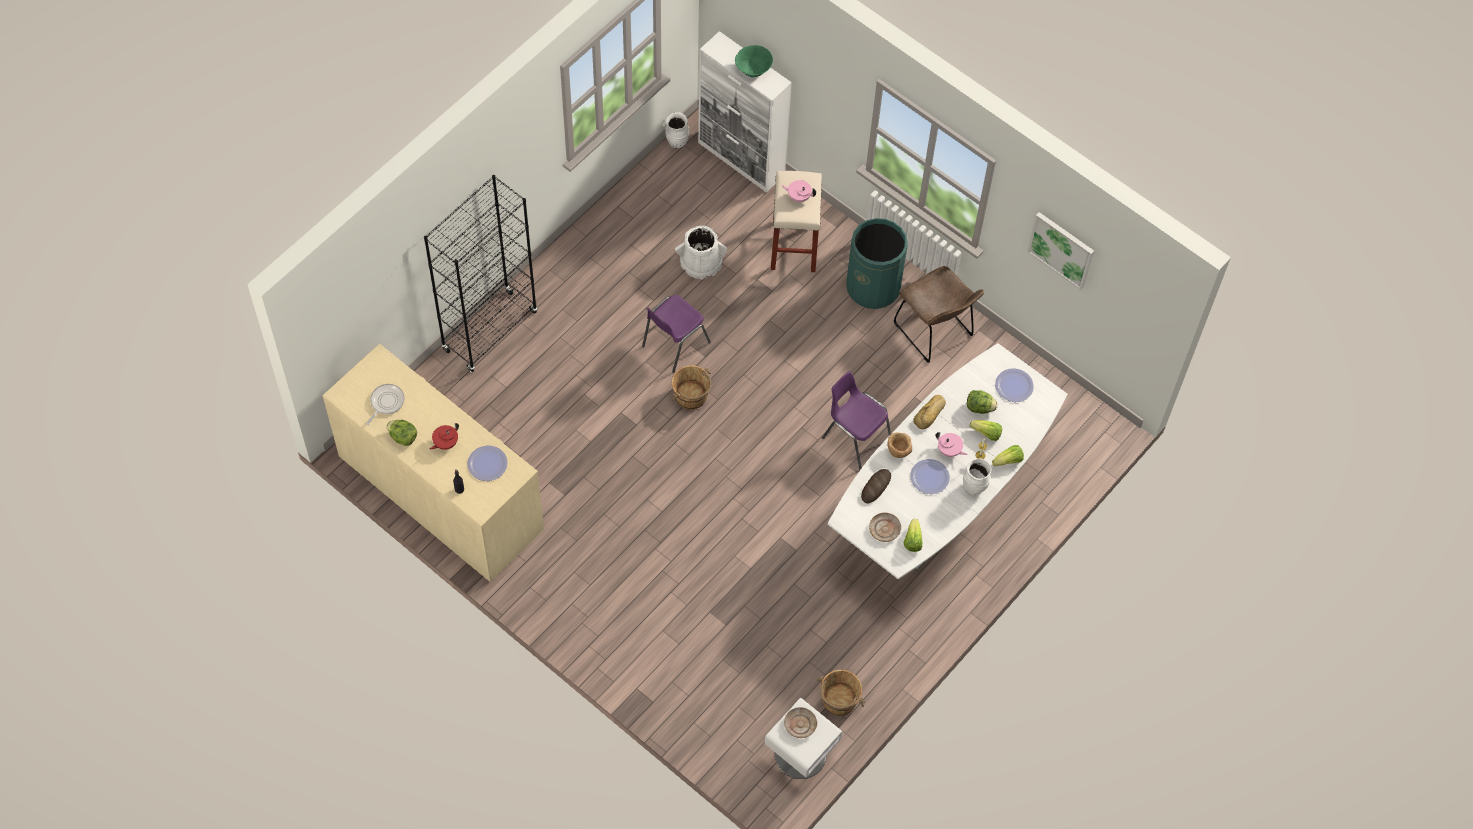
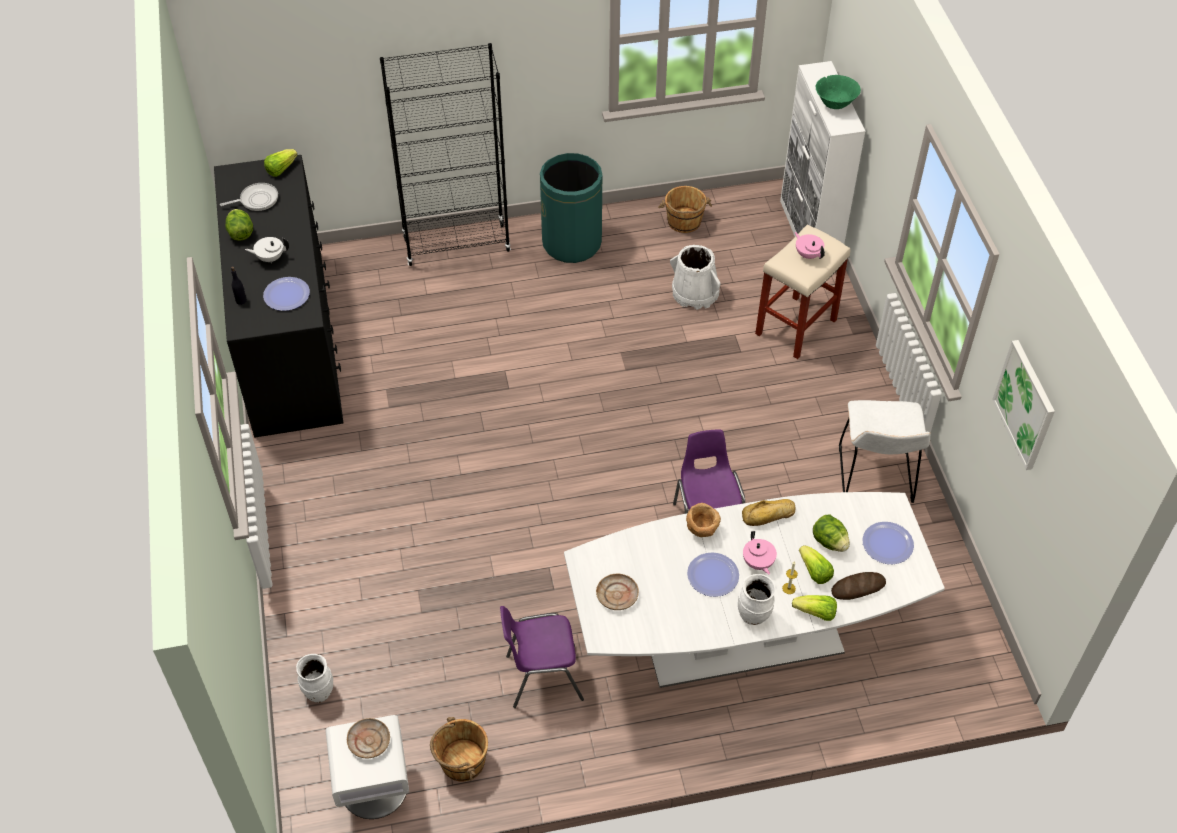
camera: 40 degrees right, 10 degrees down
(440, 492) = (289, 341): beige dresser -> black dresser
(445, 443) = (270, 258): red teapot -> white teapot
(674, 344) = (606, 344): purple chair -> purple chair (542, 677)
(677, 142) = (761, 191): white vase -> white vase (318, 692)
(691, 396) = (581, 394): brown bucket -> brown bucket (684, 222)
(873, 287) = (845, 403): green trash can -> green trash can (572, 243)
(876, 487) = (646, 549): bread -> bread (858, 588)
(912, 540) = (637, 625): lettuce -> lettuce (281, 169)
(935, 332) = (875, 478): brown chair -> white chair

